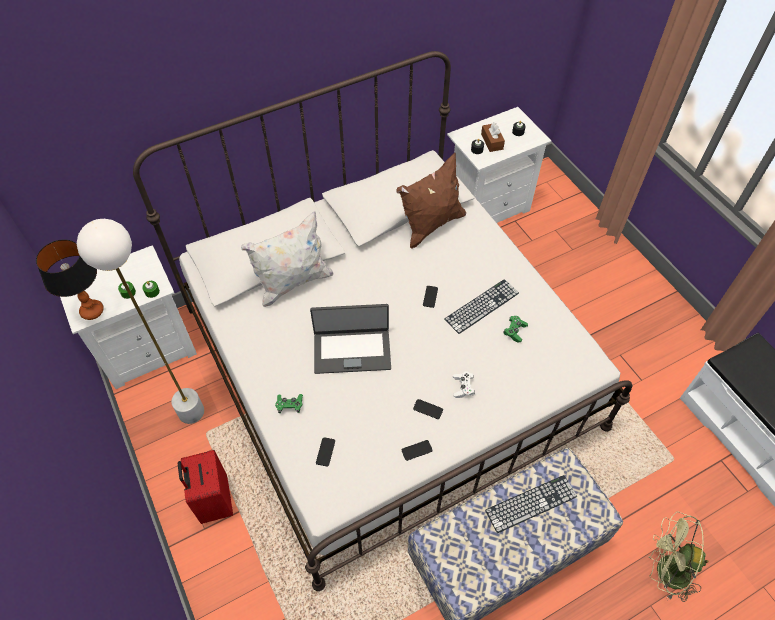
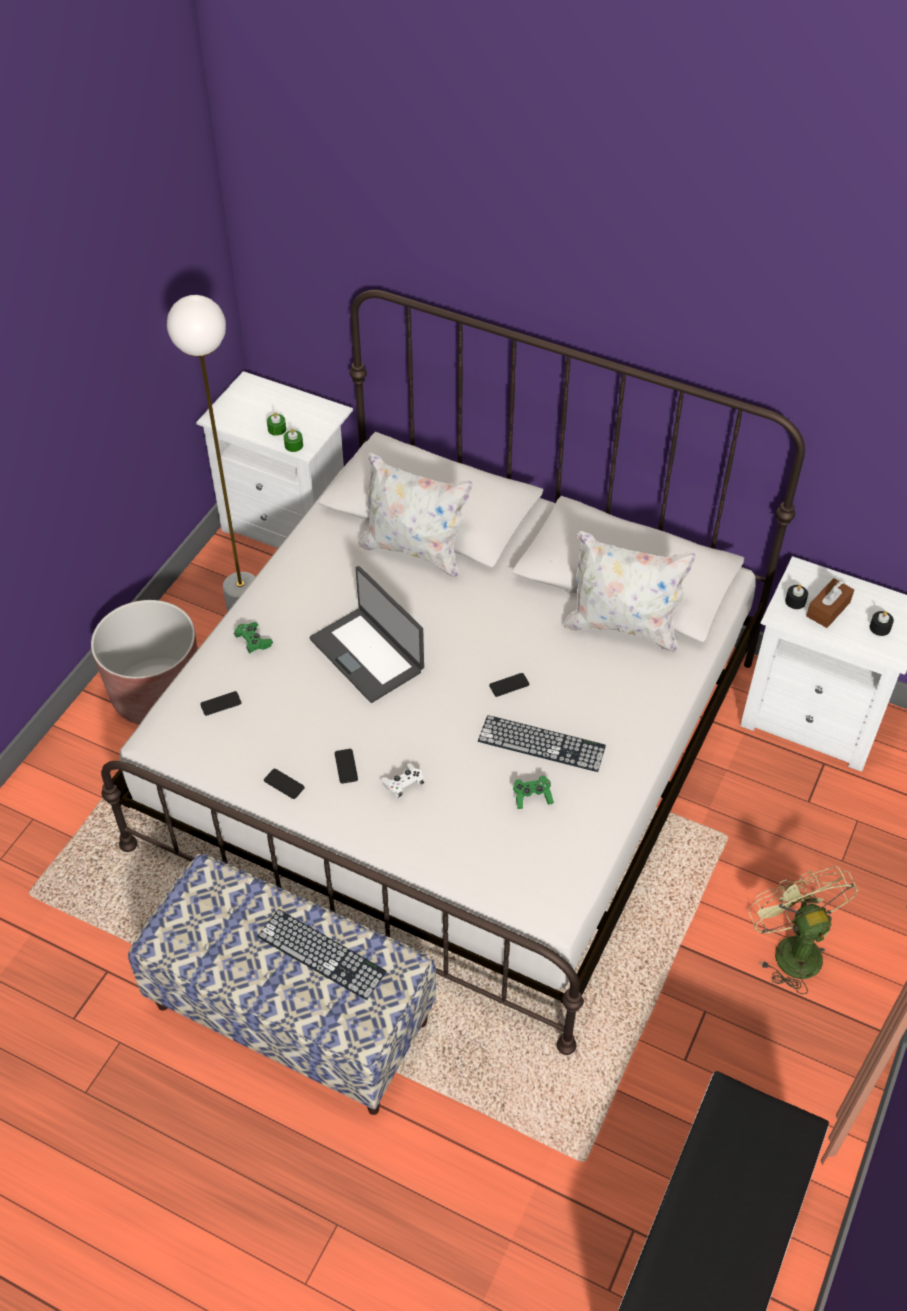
camera: 55 degrees right, 5 degrees down
(92, 311) = (232, 418): table lamp -> none
(214, 501) = (157, 695): red suitcase -> brown planter
(431, 225) = (623, 627): brown pillow -> white pillow
(665, 571) = (398, 1222): green fan -> green fan (791, 948)

